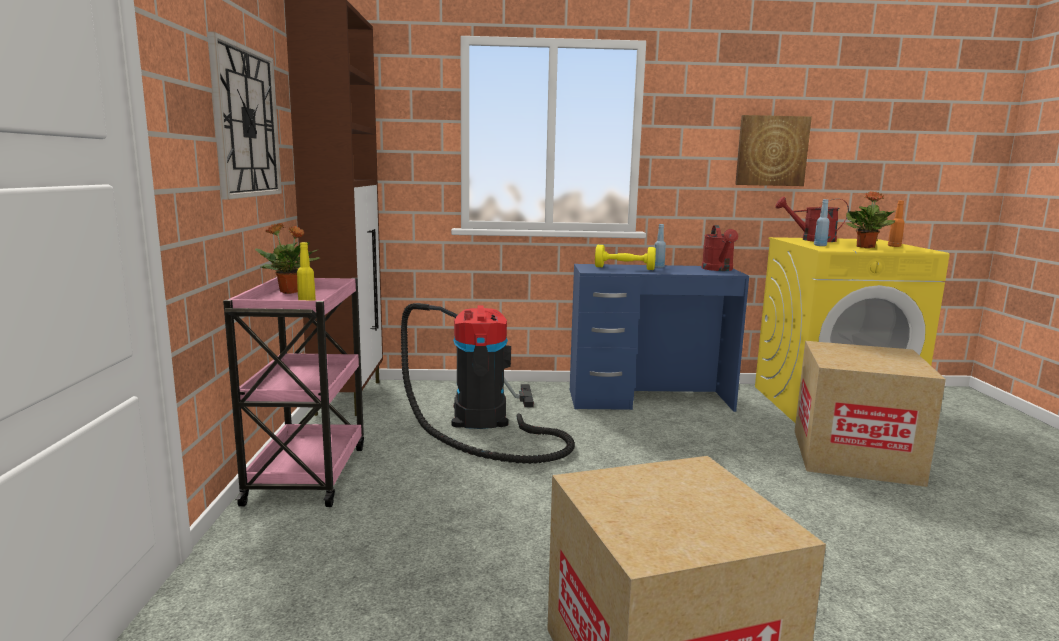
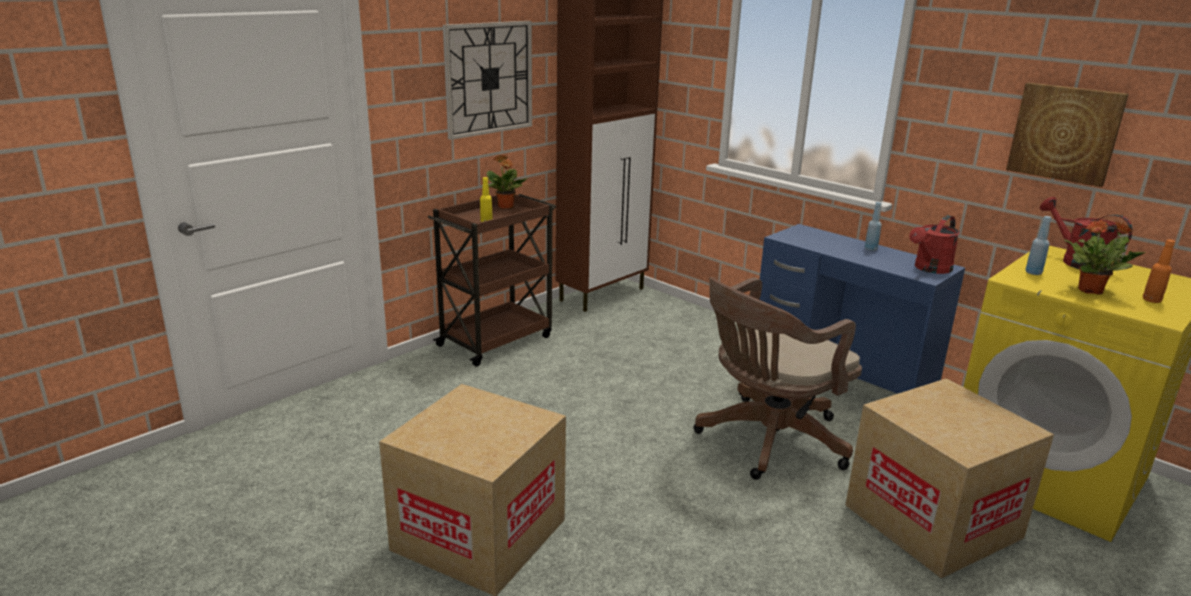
camera: 45 degrees right, 10 degrees up
(308, 473) = (496, 340): pink cart -> brown cart
(482, 420) = (660, 347): vacuum cleaner -> none
(624, 268) = (827, 242): yellow dumbbell -> none
(686, 453) = (766, 441): none -> brown office chair

